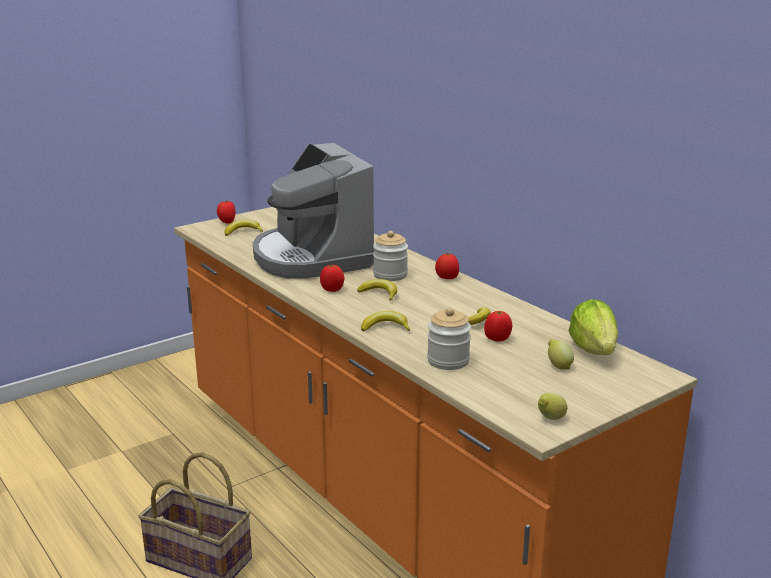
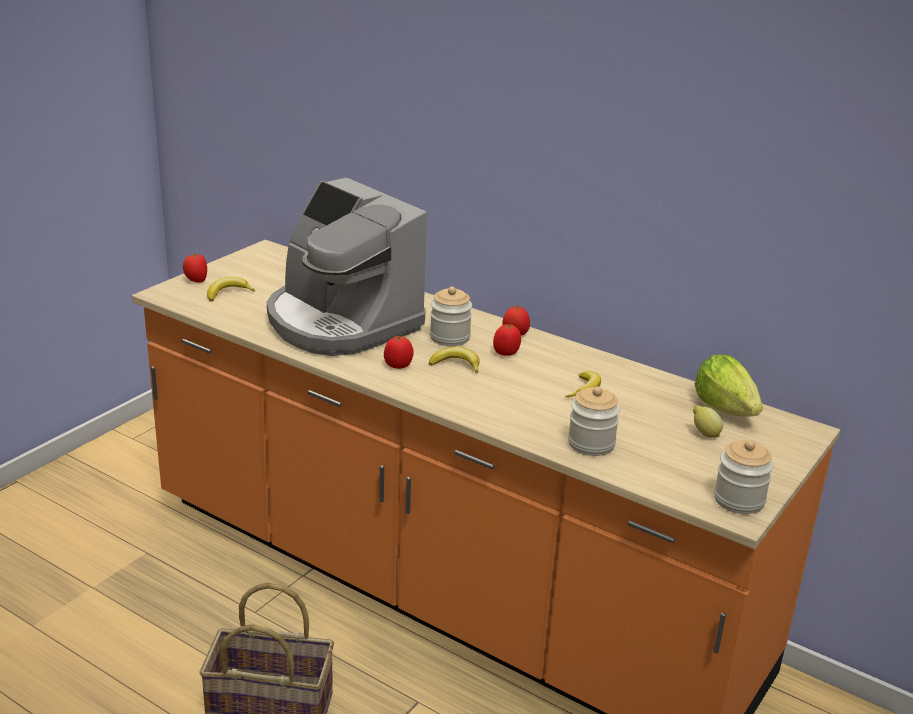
camera: 20 degrees left, 5 degrees up
(385, 327) = (495, 409): banana -> none
(497, 339) = (622, 408): tomato -> tomato (506, 353)
(550, 419) = (739, 500): lemon -> jar

